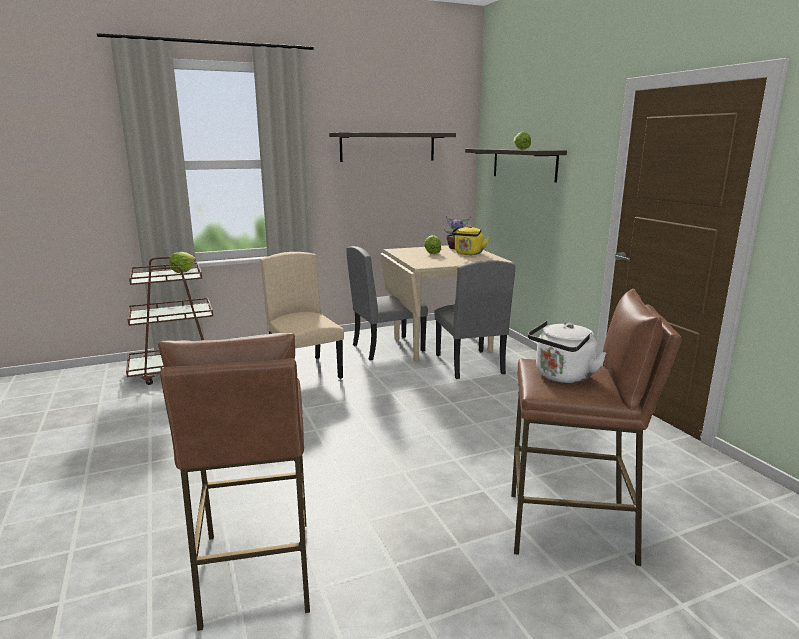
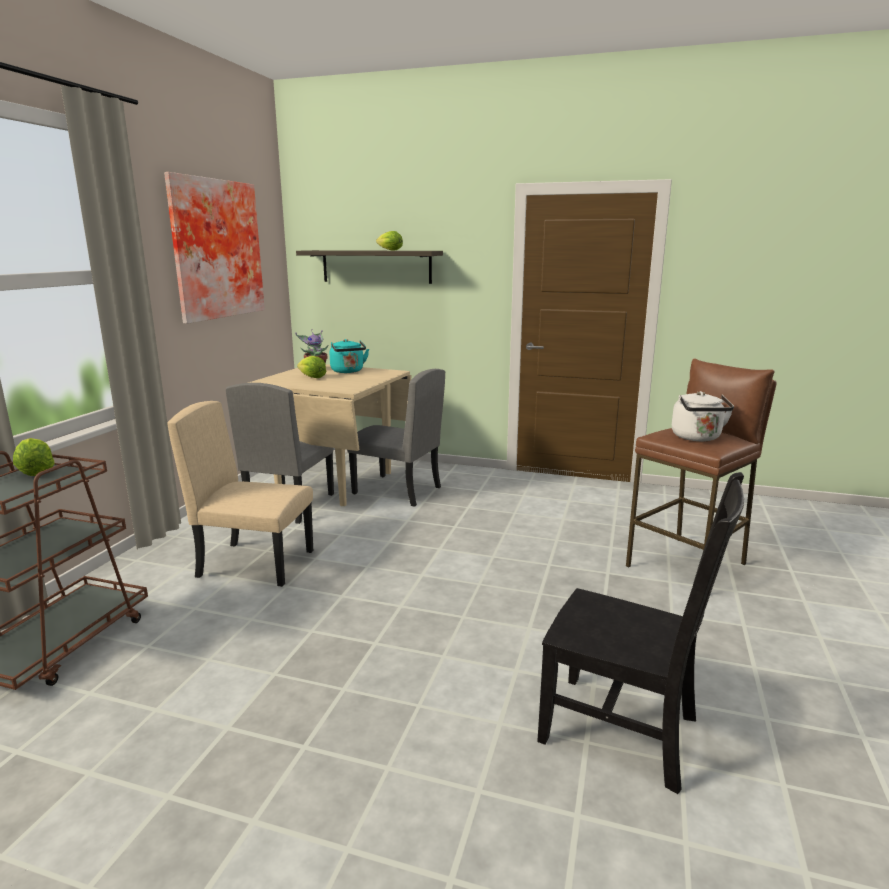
camera: 50 degrees left, 0 degrees up
(256, 571) = (624, 731): brown stool -> black chair
(388, 147) = (214, 249): shelf -> picture
(468, 254) = (348, 371): yellow kettle -> turquoise kettle

